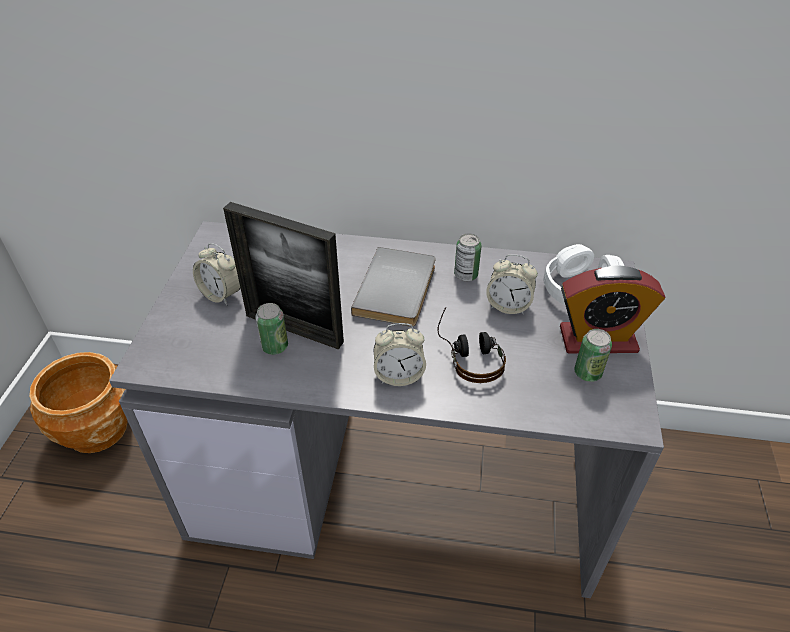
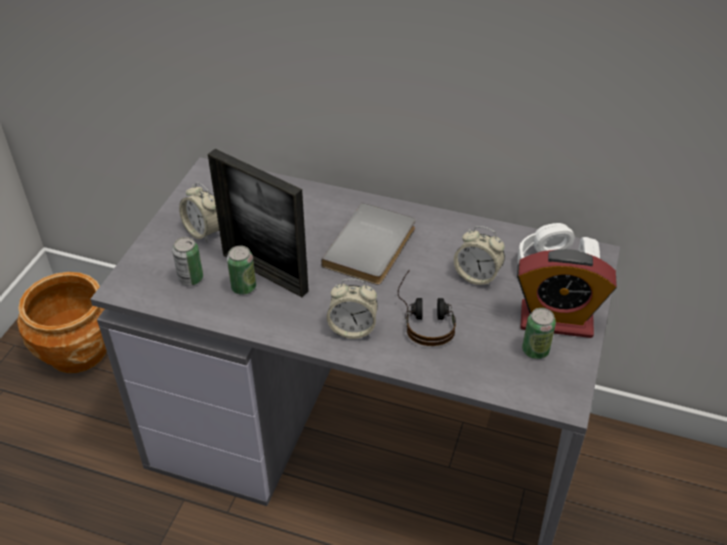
camera: 10 degrees right, 0 degrees up
(466, 275) = (443, 241): can -> can (191, 278)

